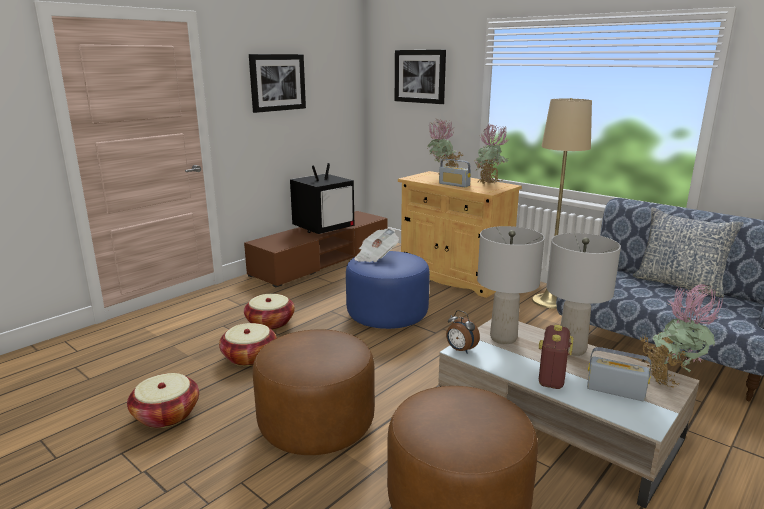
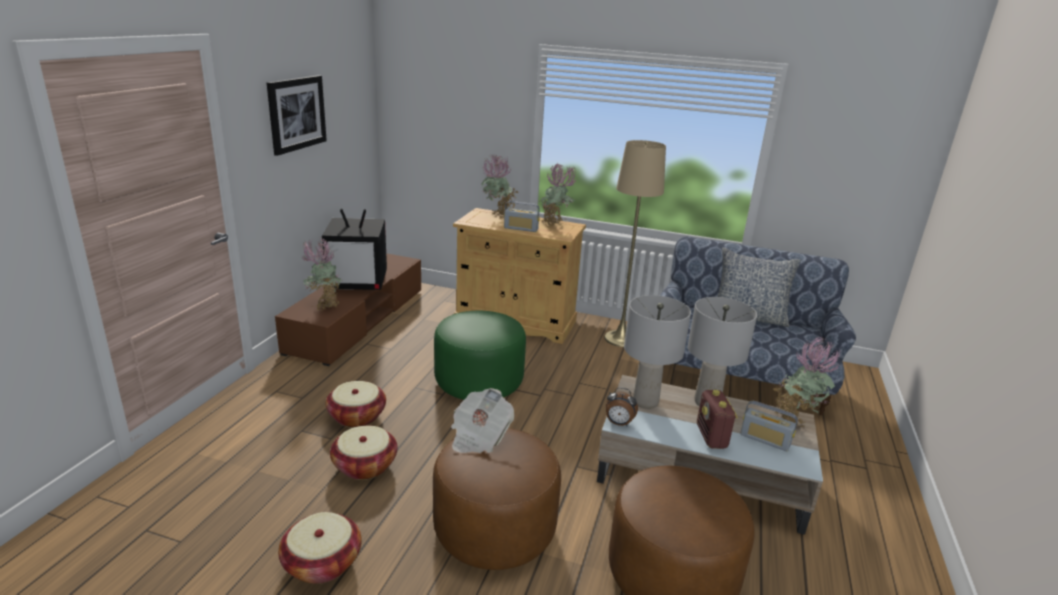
camera: 25 degrees left, 5 degrees up
(285, 239) = (324, 305): none -> potted plant
(324, 228) = (359, 282): television -> television turned 60 degrees clockwise
(375, 257) = (466, 323): newspaper -> newspaper (479, 436)
(387, 314) = (479, 381): blue ottoman -> green ottoman
(420, 76) = (454, 99): picture -> none
(615, 391) = (765, 440): radio -> radio turned 150 degrees counterclockwise

